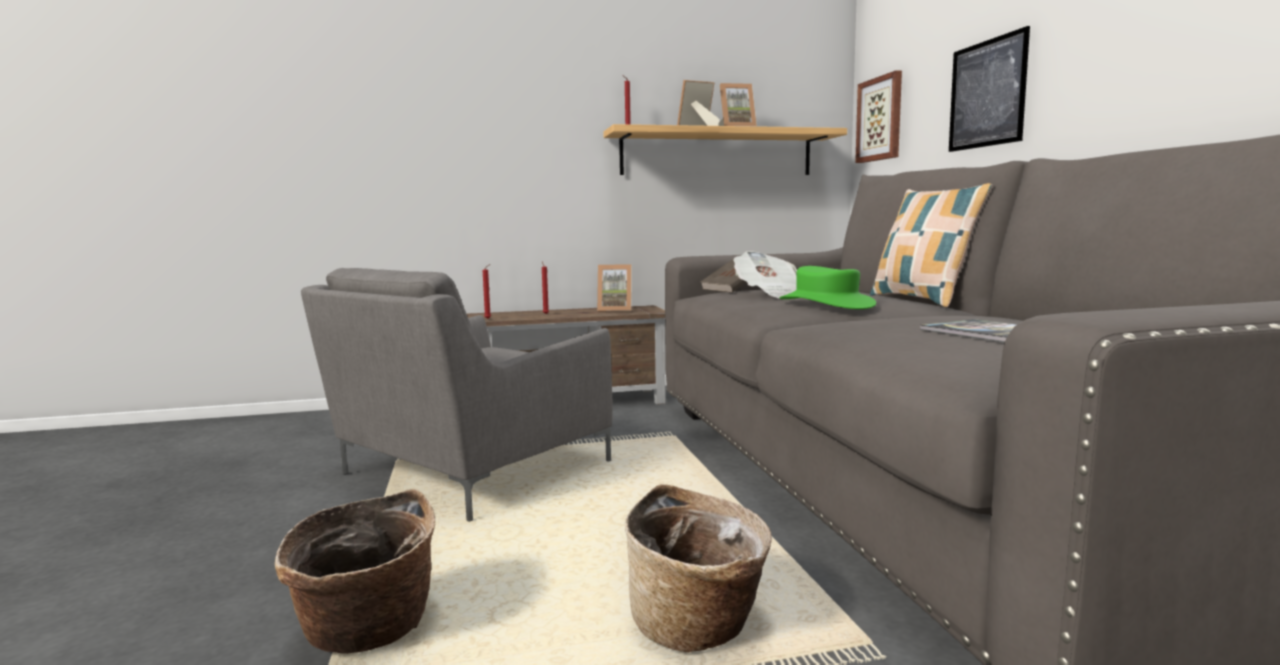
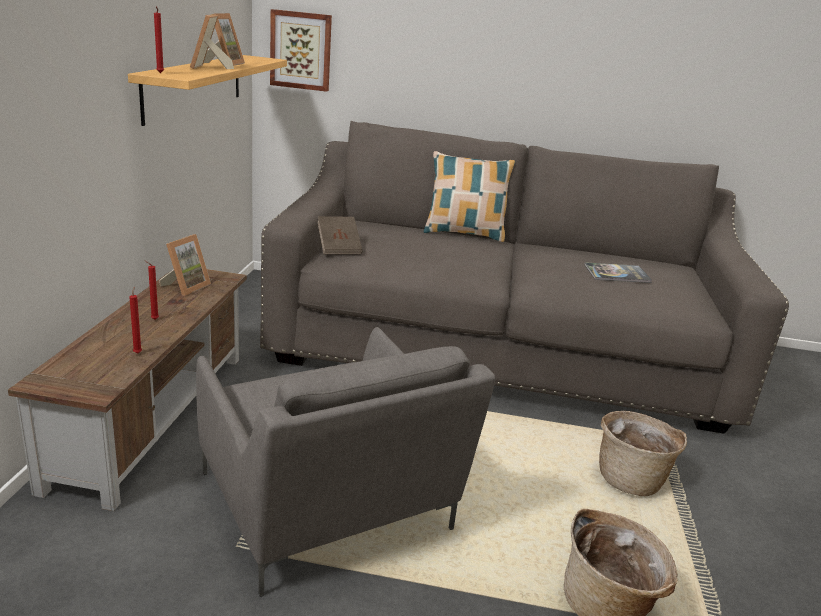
camera: 70 degrees left, 15 degrees up
(769, 294) = (397, 252): newspaper -> none
(826, 304) = (470, 258): green hat -> none
(987, 94) = (433, 67): picture -> none

